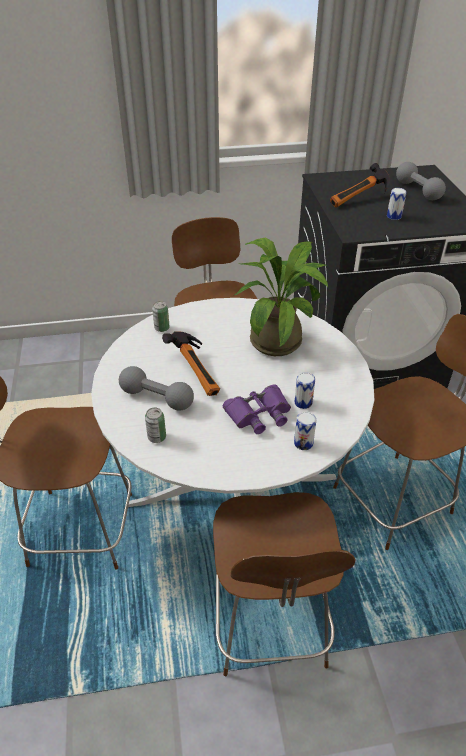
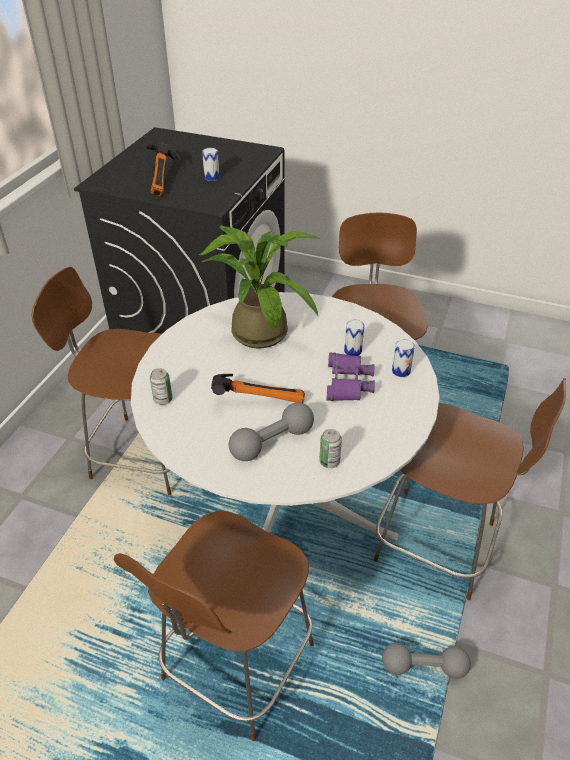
camera: 60 degrees left, 0 degrees up
(418, 190) = (186, 151): grey dumbbell -> grey dumbbell (424, 667)

